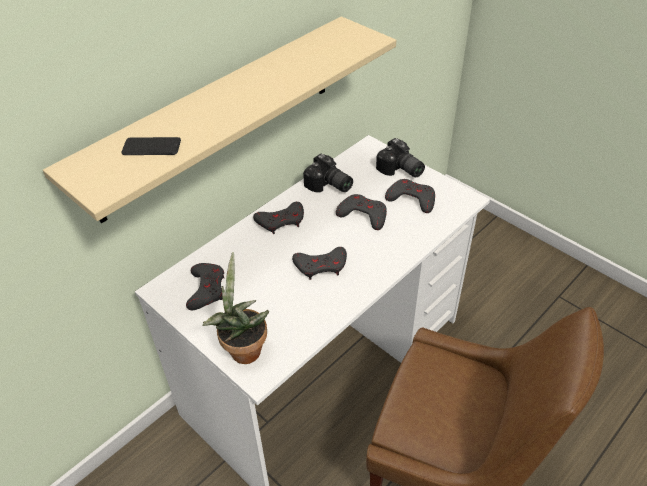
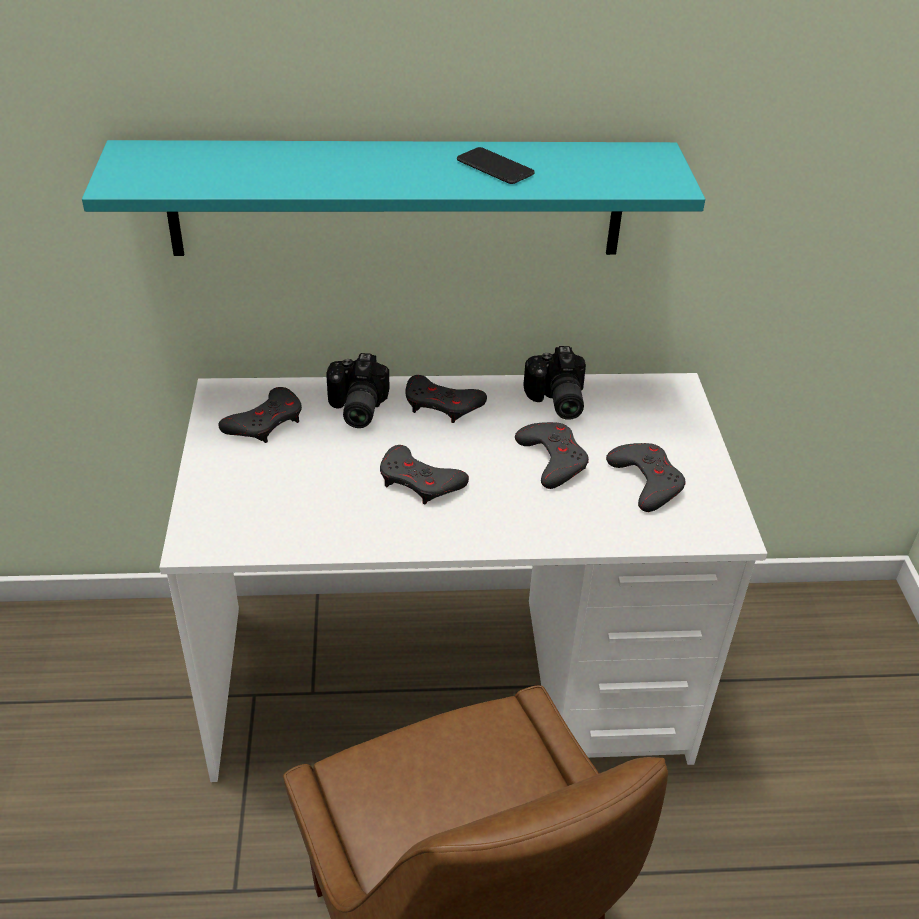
camera: 40 degrees right, 5 degrees down
(151, 147) = (227, 170): phone -> phone (495, 167)
(218, 116) = (397, 199): beige shelf -> turquoise shelf
(243, 348) = (218, 505): potted plant -> none
(400, 170) = (680, 439): camera -> camera (354, 409)

